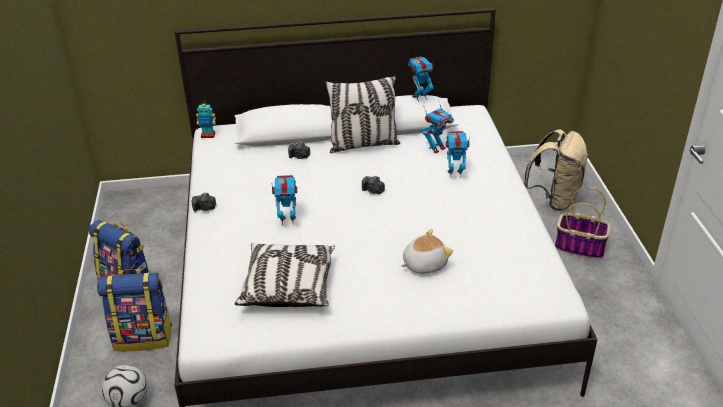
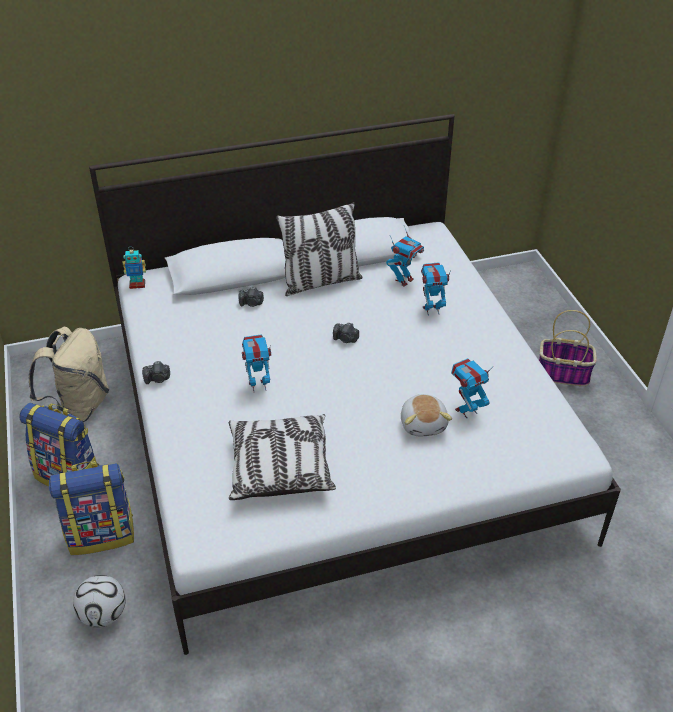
camera: 10 degrees left, 5 degrees up
(420, 97) = (376, 221): toy robot -> toy robot (466, 410)
(424, 264) = (424, 424): plush toy -> plush toy turned 120 degrees clockwise
(554, 198) = (524, 319): beige backpack -> beige backpack (79, 406)

